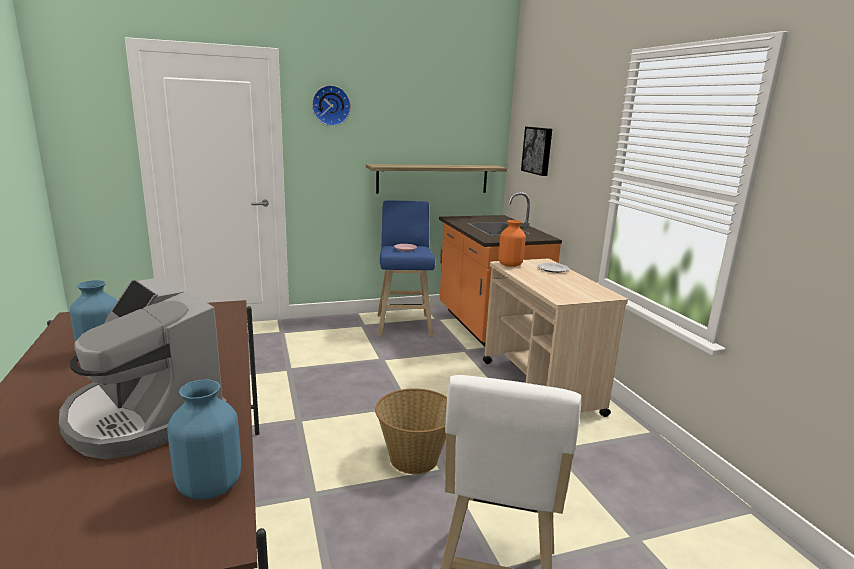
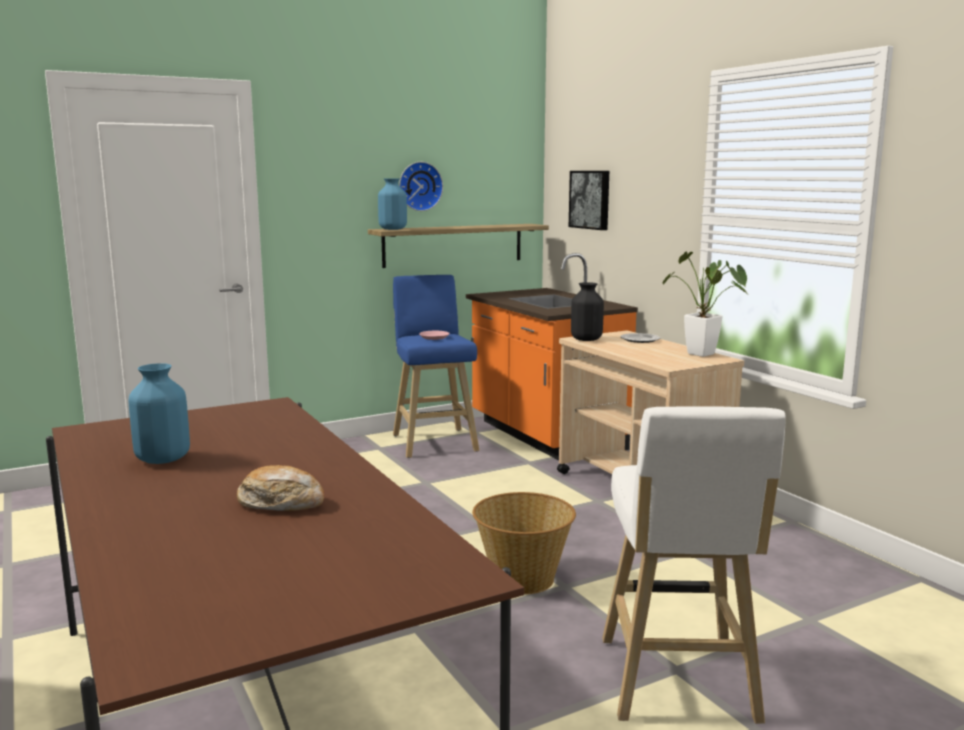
camera: 10 degrees left, 5 degrees down
(144, 415) = (281, 503): coffee machine -> bread
(208, 486) = (418, 545): blue vase -> blue vase (392, 229)
(331, 105) = (320, 153): wall clock -> wall clock (419, 186)
(510, 265) = (586, 339): orange vase -> black vase
(598, 290) = (706, 355): none -> potted plant

